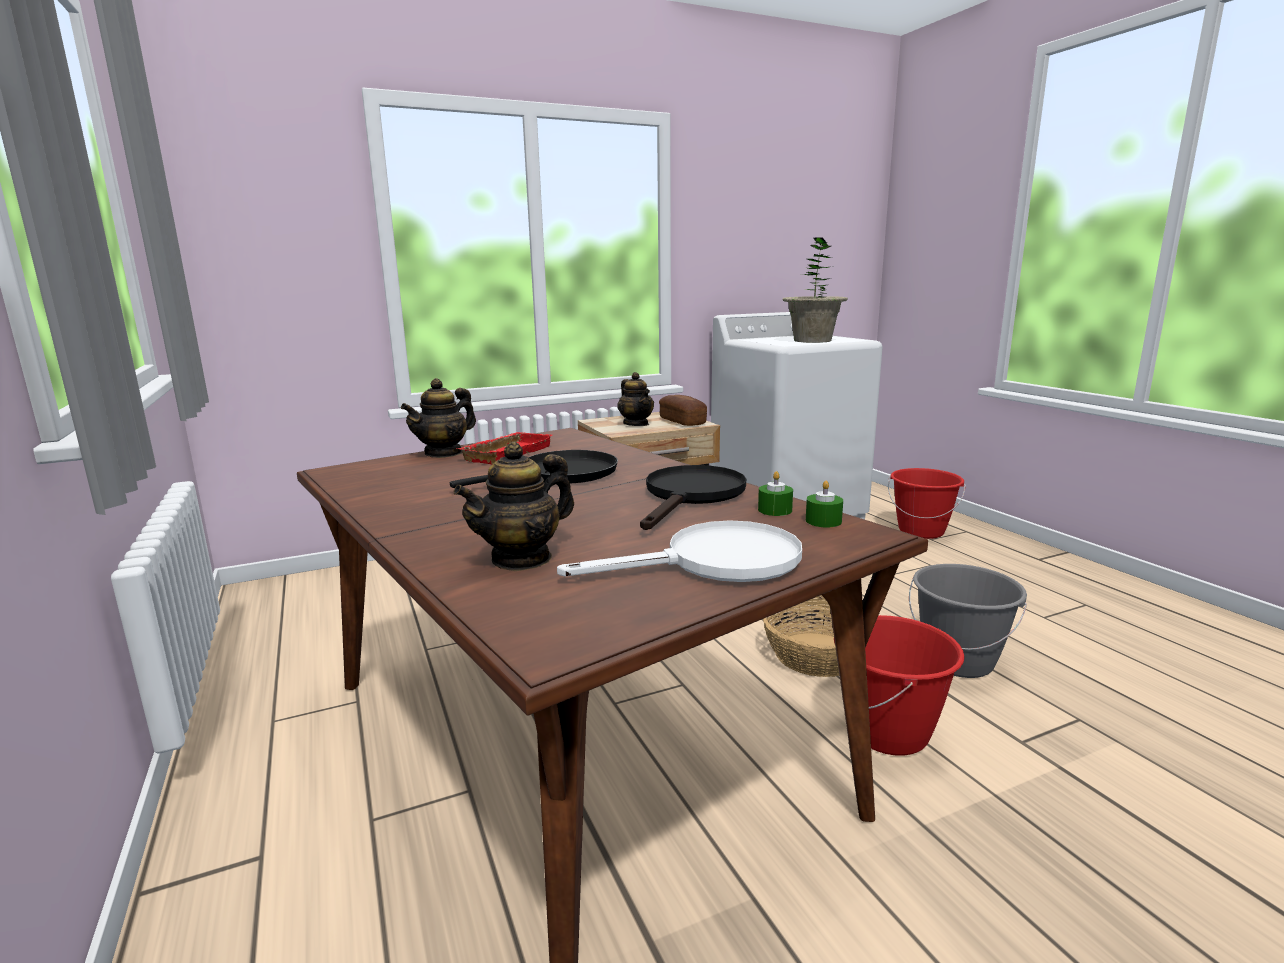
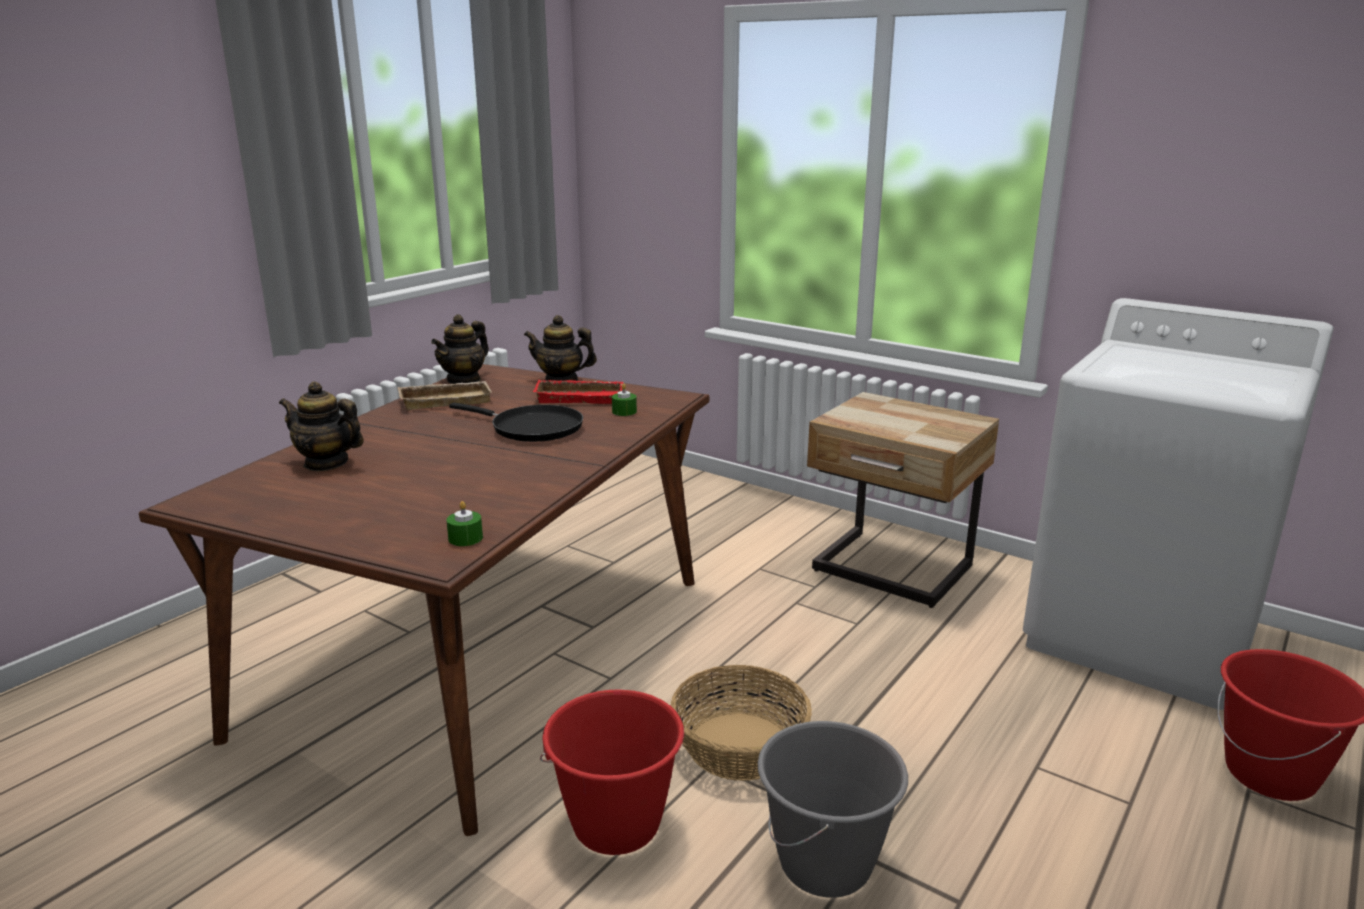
camera: 60 degrees right, 5 degrees up
(403, 492) = (446, 400): none -> beige tray
(636, 424) = (886, 417): teapot -> teapot (464, 380)
(682, 421) = (937, 433): bread -> none
(691, 496) = (504, 480): black frying pan -> none
(715, 562) = (342, 516): white frying pan -> none
(775, 510) = (485, 516): green candle -> green candle (624, 411)
(812, 341) = (1187, 376): potted plant -> none

